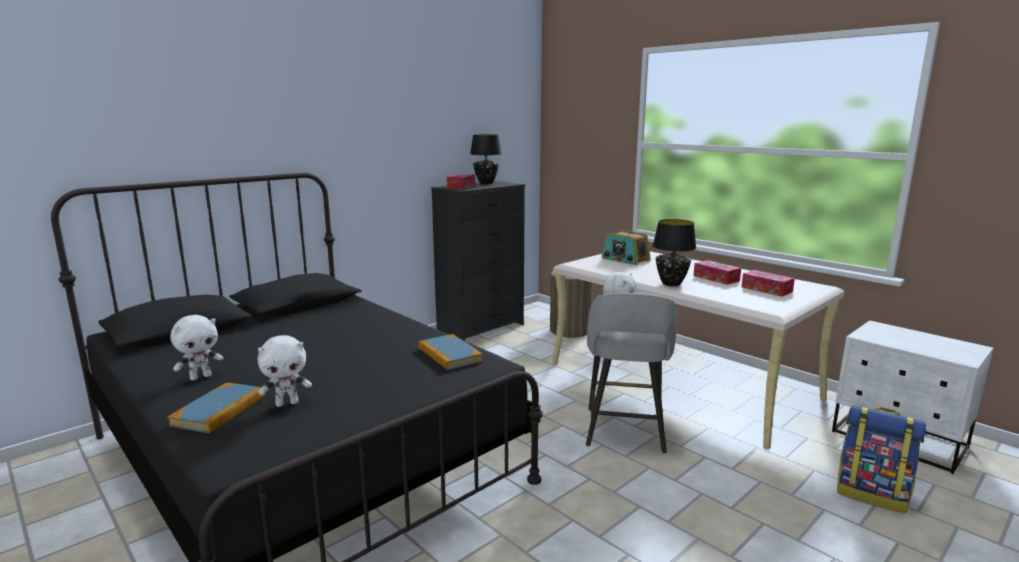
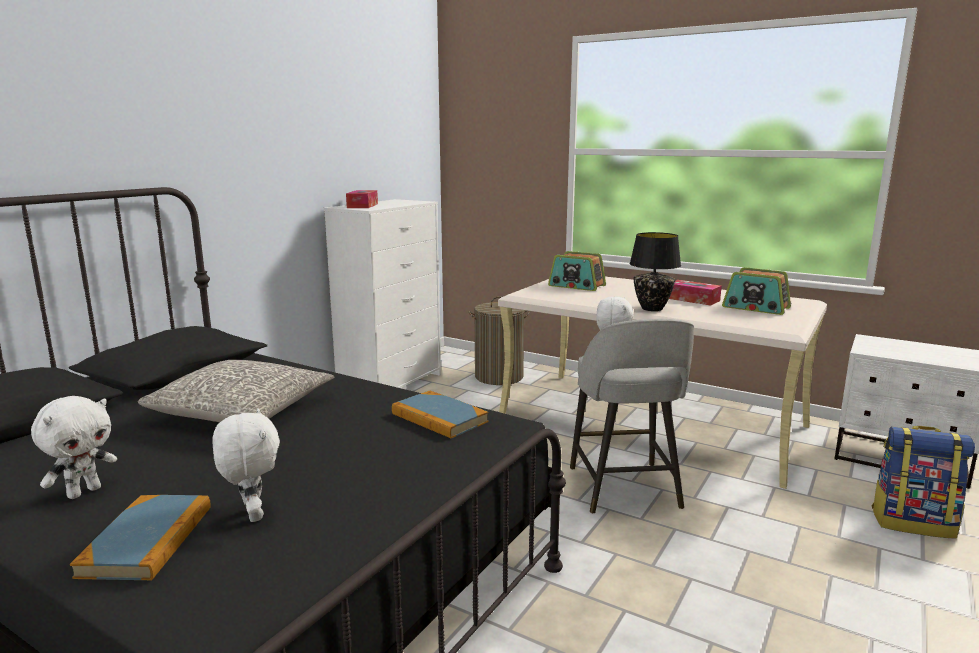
camera: 15 degrees left, 0 degrees up
(287, 403) = (252, 514): white plush toy -> white plush toy turned 75 degrees counterclockwise
(323, 336) = (243, 410): none -> grey pillow
(481, 328) = (391, 384): black dresser -> white dresser
(486, 183) = (388, 201): black table lamp -> none
(766, 289) = (755, 308): tissue box -> radio

